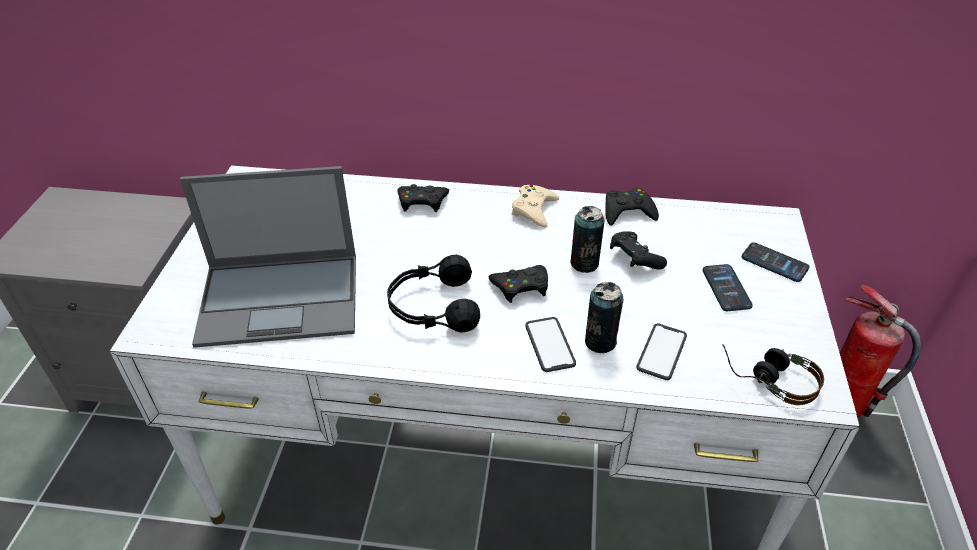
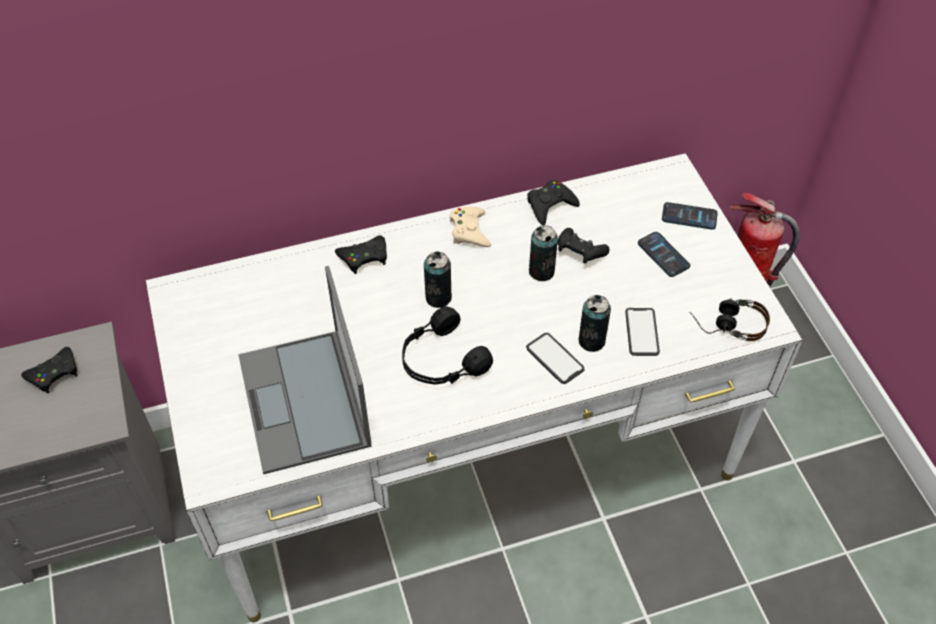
camera: 25 degrees left, 10 degrees up
(282, 298) = (305, 402): laptop -> laptop turned 105 degrees clockwise
(467, 254) = (438, 297): none -> can
(521, 286) = (502, 313): black game controller -> black game controller (54, 373)

